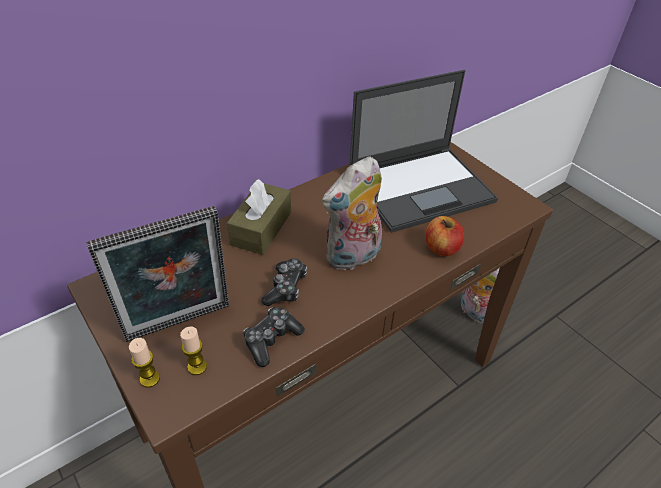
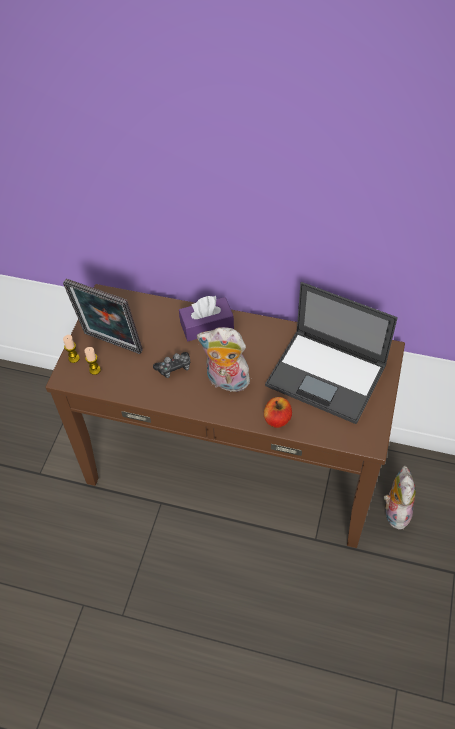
camera: 55 degrees right, 10 degrees up
(261, 228) = (207, 325): brown tissue box -> purple tissue box
(271, 340) = (135, 386): game controller -> none

